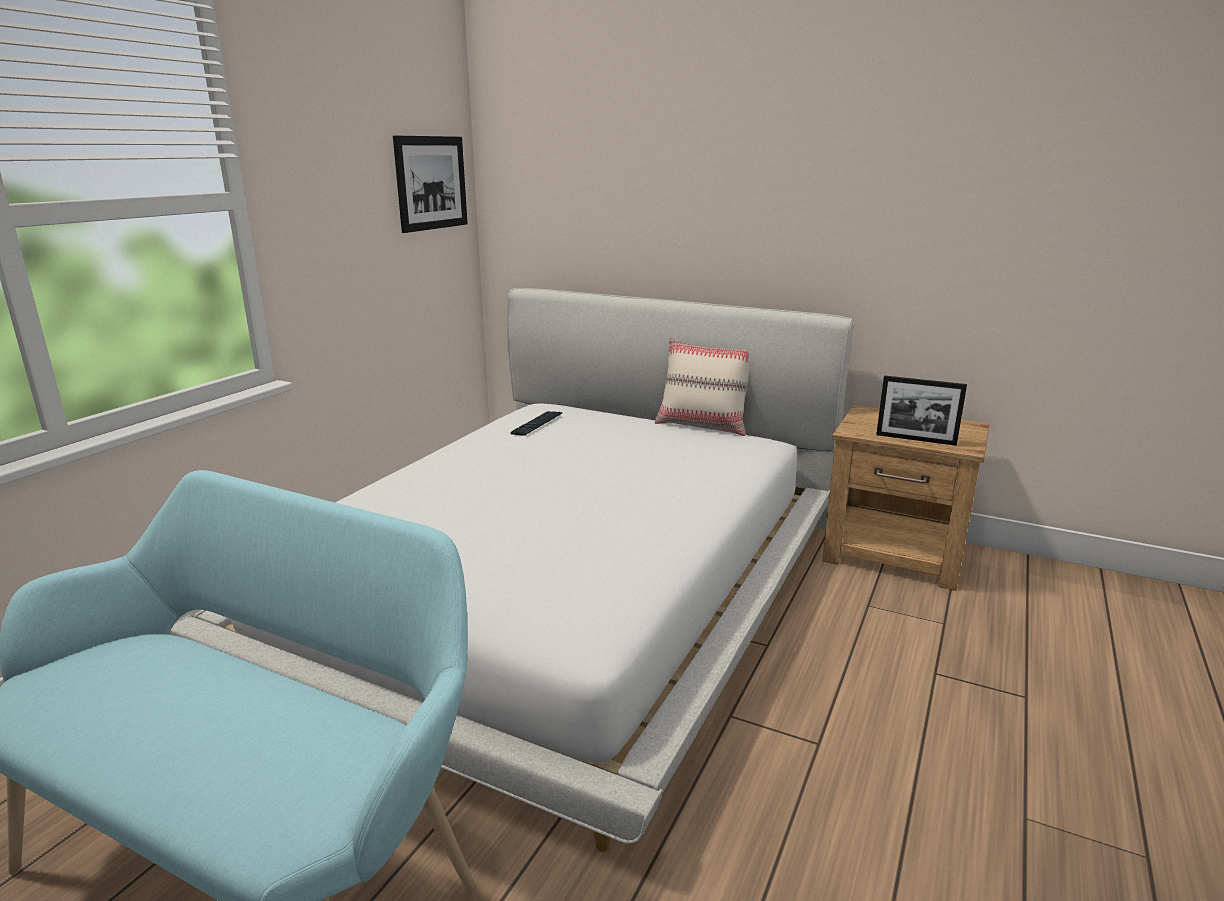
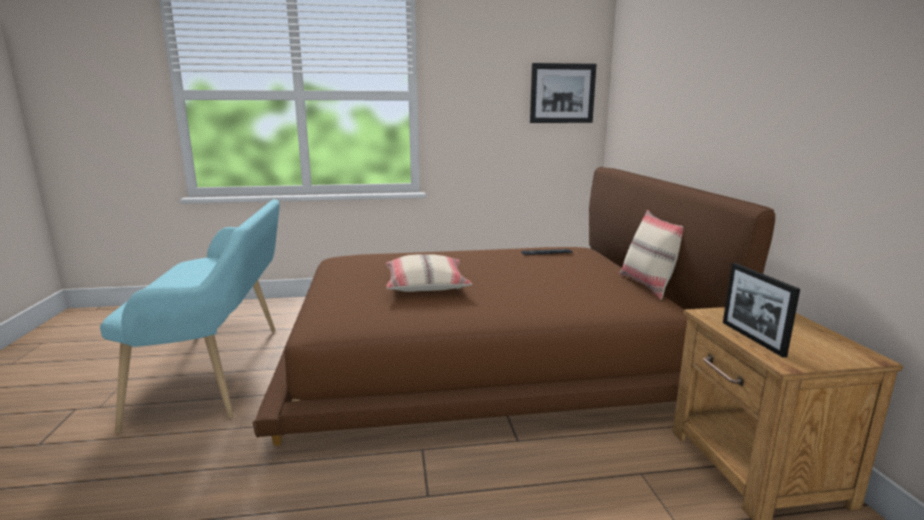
camera: 55 degrees right, 5 degrees down
(542, 520) = (426, 285): none -> beige pillow
(564, 586) = (485, 353): white bed -> brown bed

